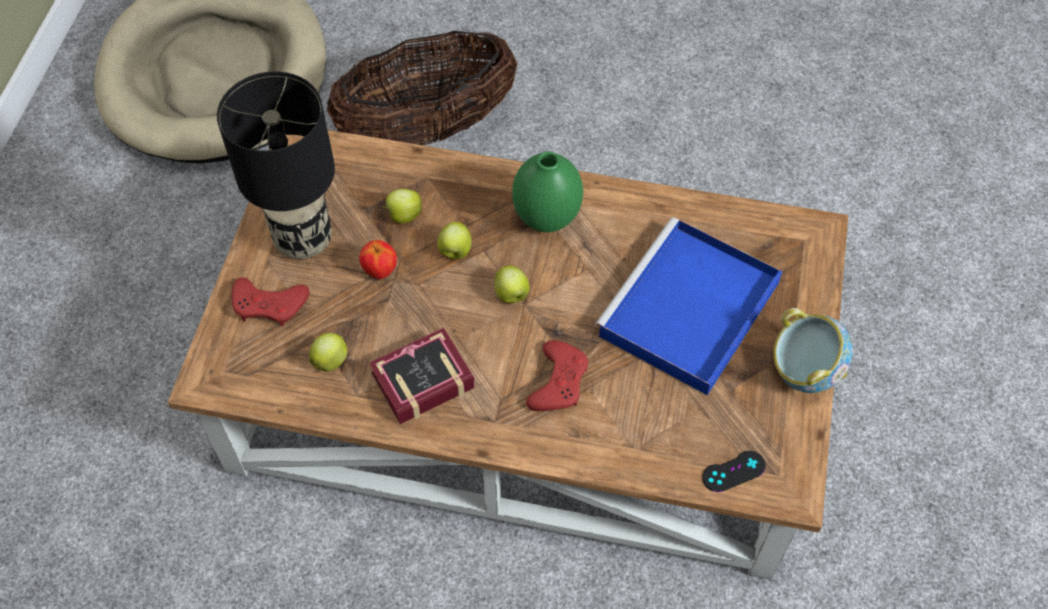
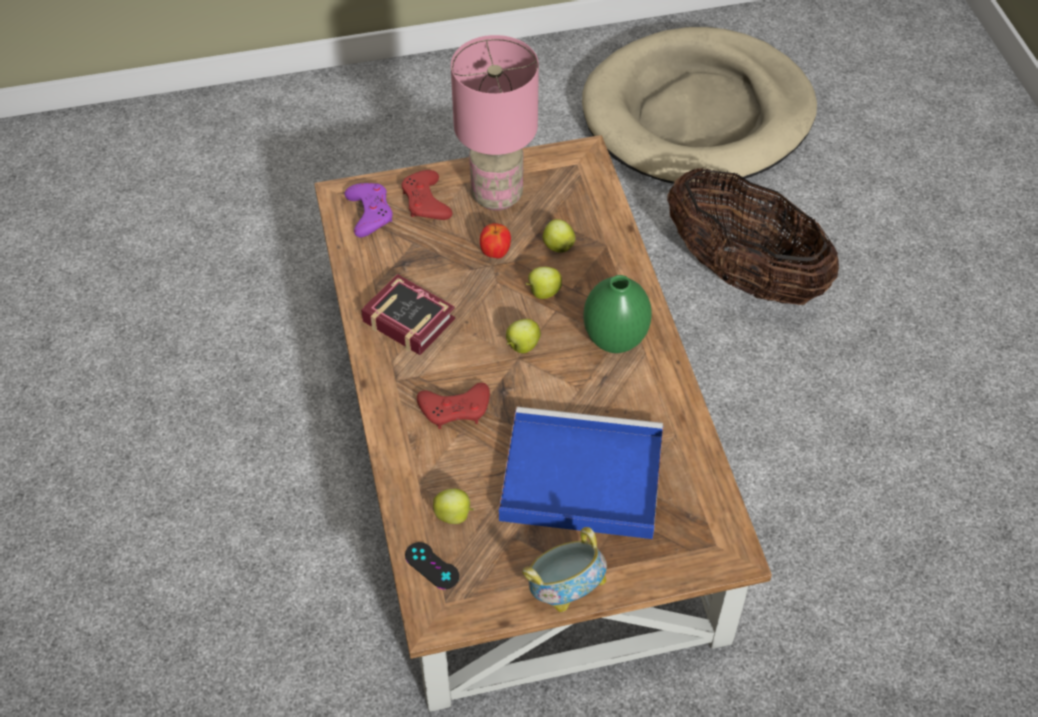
camera: 65 degrees right, 5 degrees down
(250, 363) = (369, 213): none -> purple game controller
(305, 239) = (497, 196): black table lamp -> pink table lamp
(331, 360) = (397, 257): apple -> apple (454, 515)

